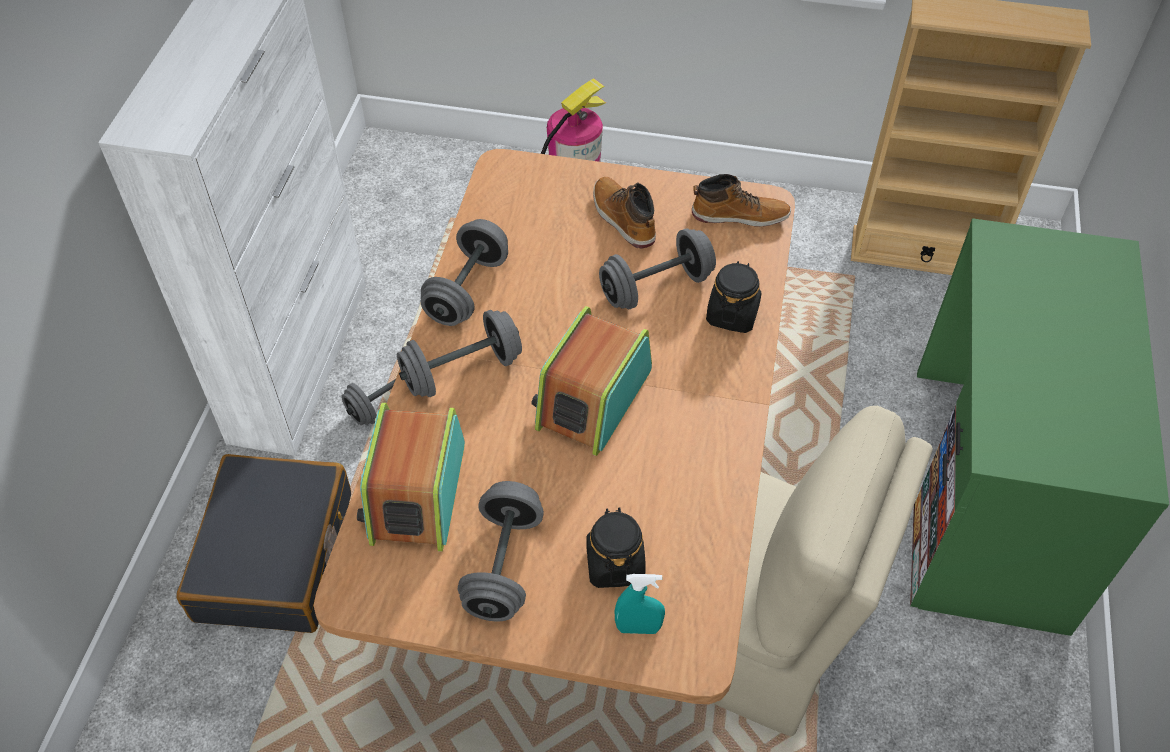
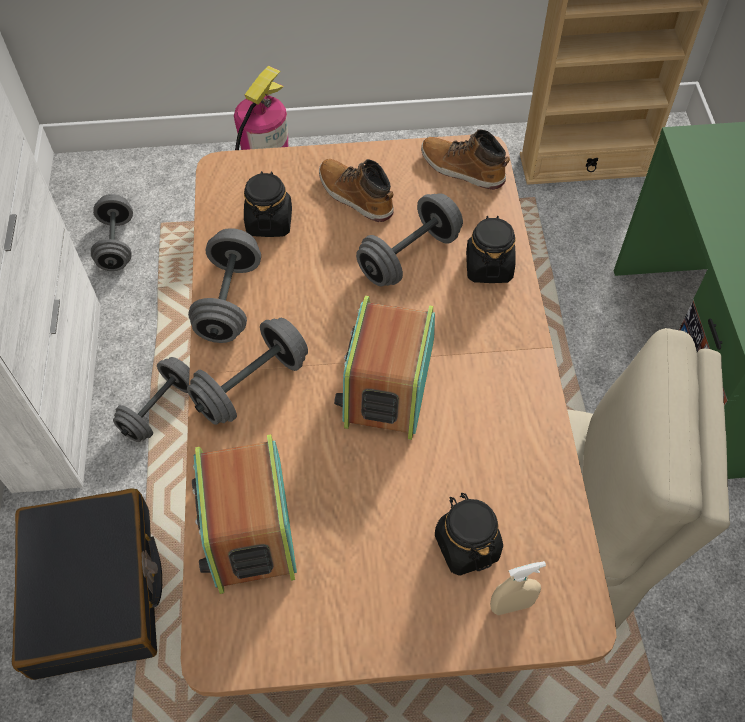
camera: 15 degrees left, 5 degrees up
(503, 566) = (360, 577): grey dumbbell -> grey dumbbell (117, 244)
(530, 225) = (269, 222): none -> black jar
(638, 628) = (511, 605): turquoise spray bottle -> beige spray bottle
(740, 215) = (461, 169): boot -> boot turned 135 degrees counterclockwise

